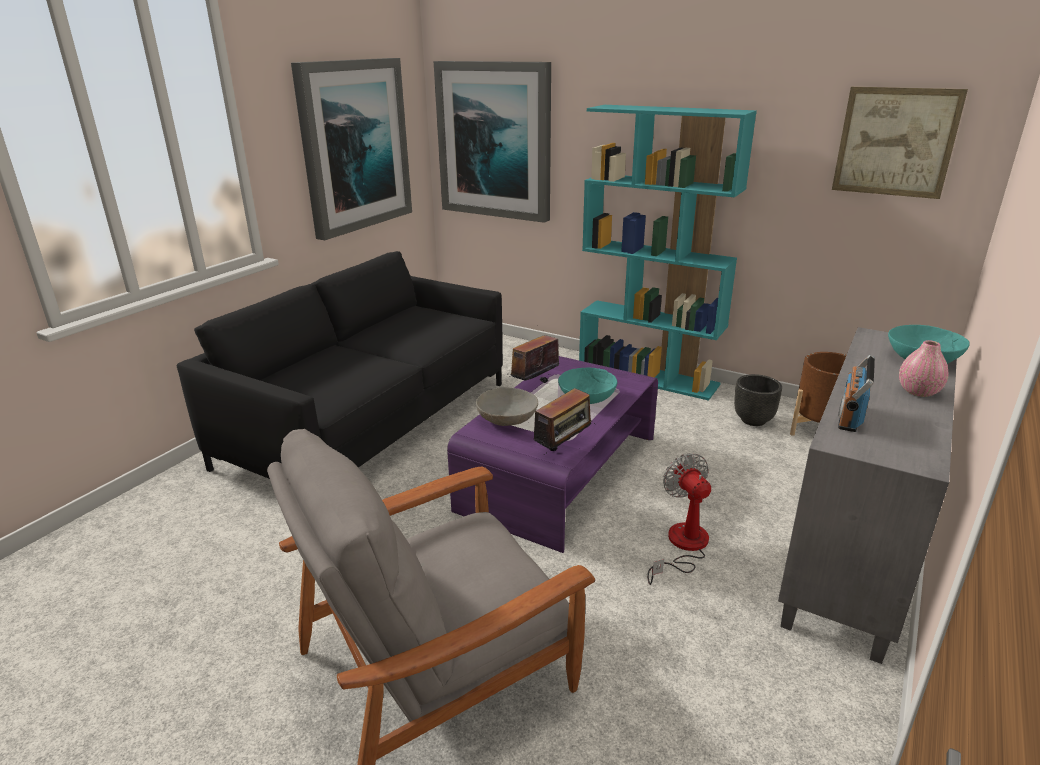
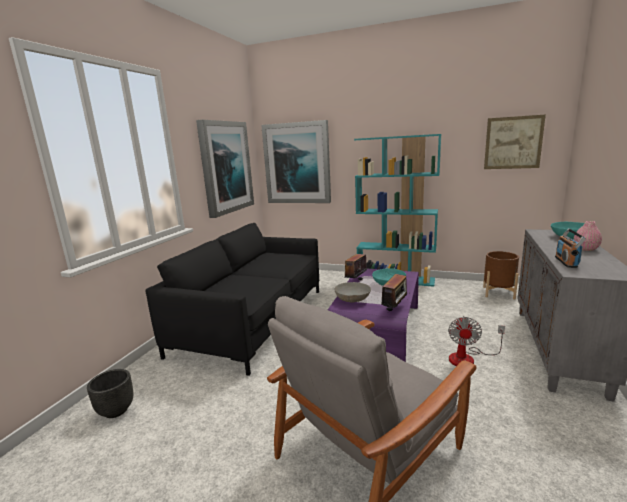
camera: 10 degrees left, 10 degrees down
(682, 546) = (468, 358): fan -> fan turned 135 degrees counterclockwise
(752, 420) = (462, 292): black planter -> black planter (116, 410)

